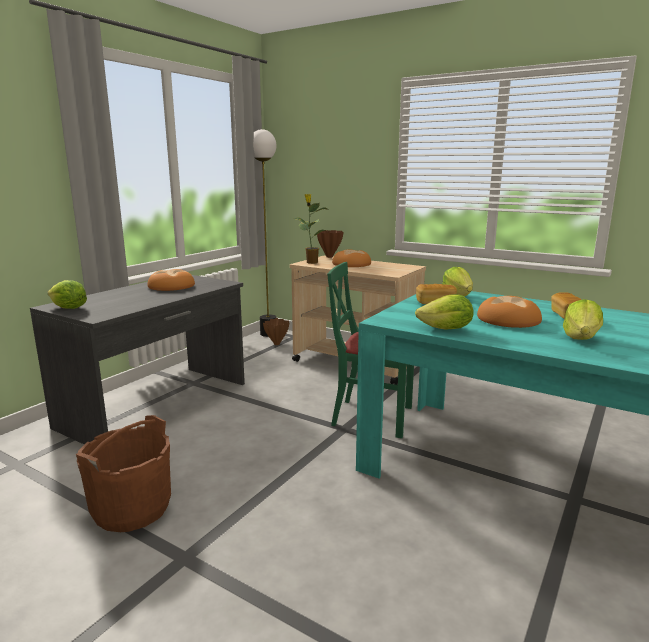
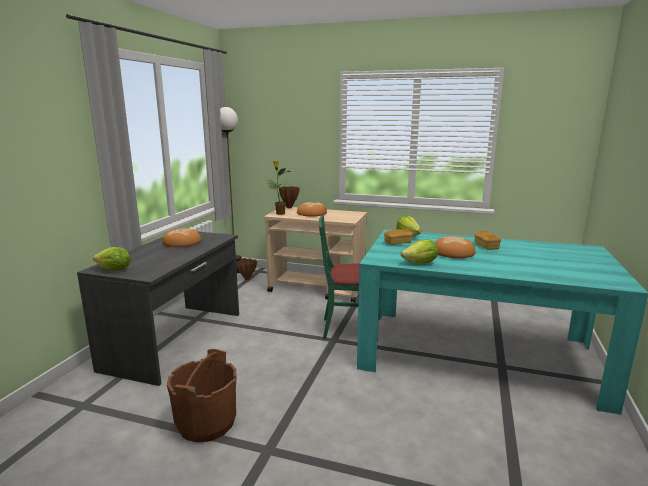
camera: 15 degrees left, 0 degrees up
(581, 338) = (504, 262): lettuce -> none

